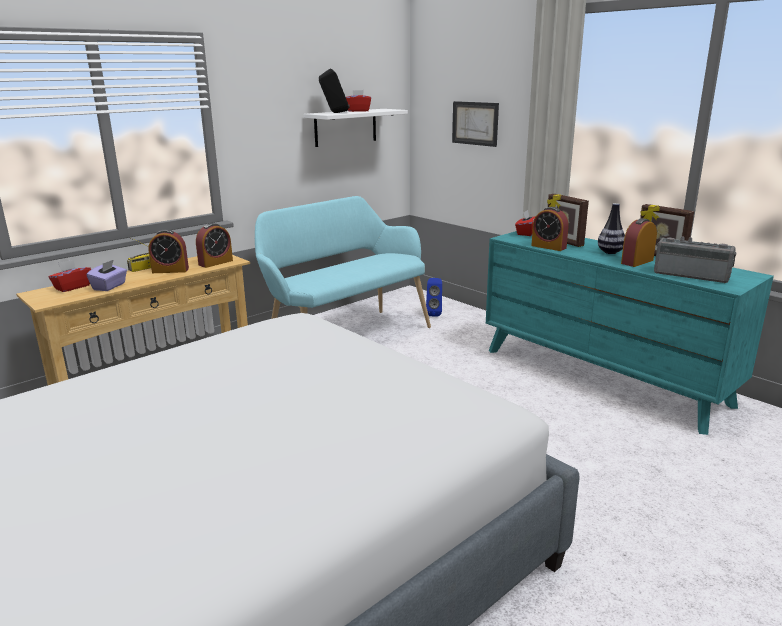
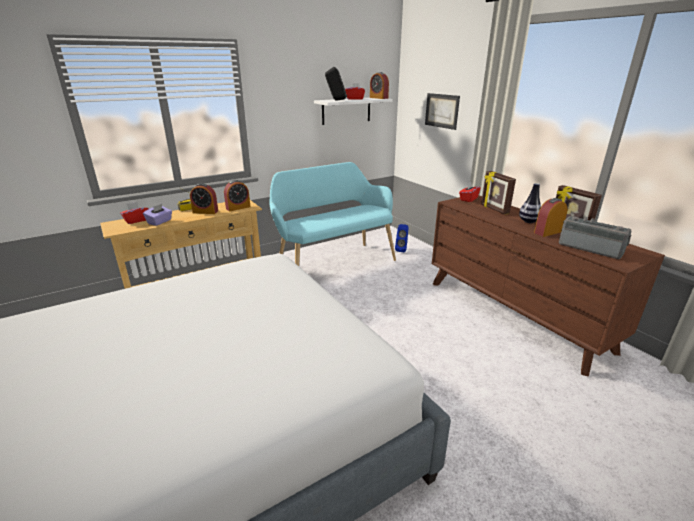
camera: 10 degrees right, 5 degrees up
(548, 247) = (480, 213): alarm clock -> alarm clock (378, 98)
(602, 376) = (514, 314): turquoise dresser -> brown dresser

